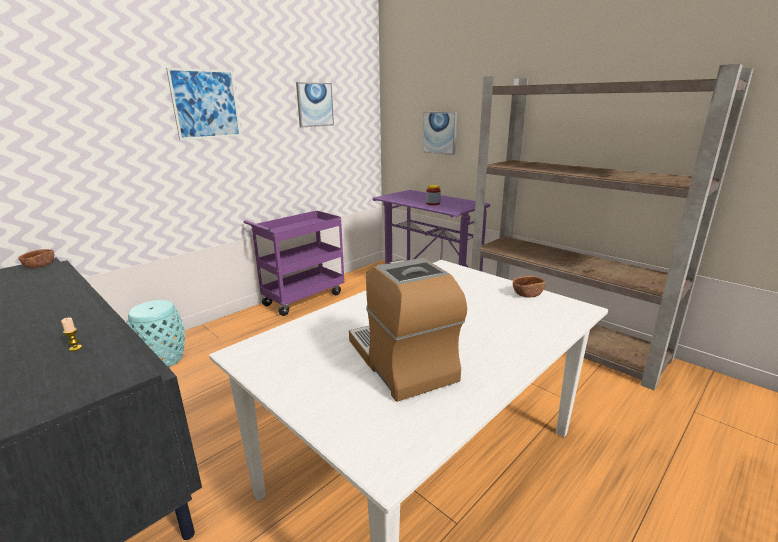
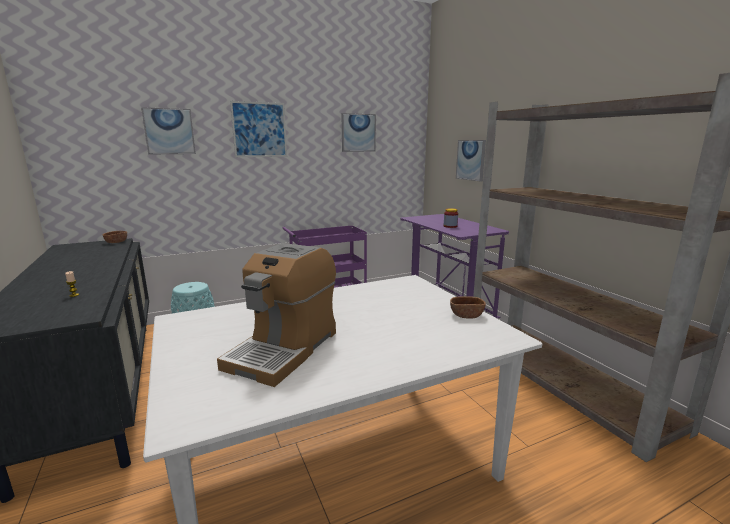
camera: 20 degrees right, 5 degrees down
(89, 110) = (169, 131): none -> picture
(401, 361) = (284, 349): coffee machine -> coffee machine turned 150 degrees counterclockwise

